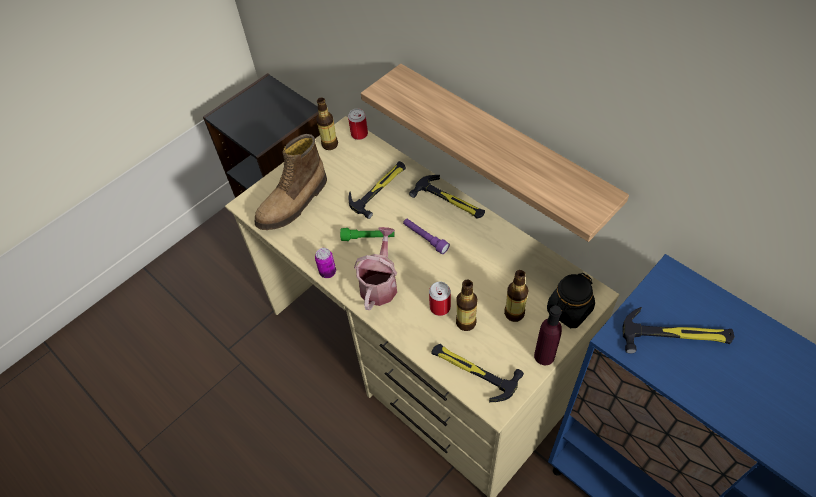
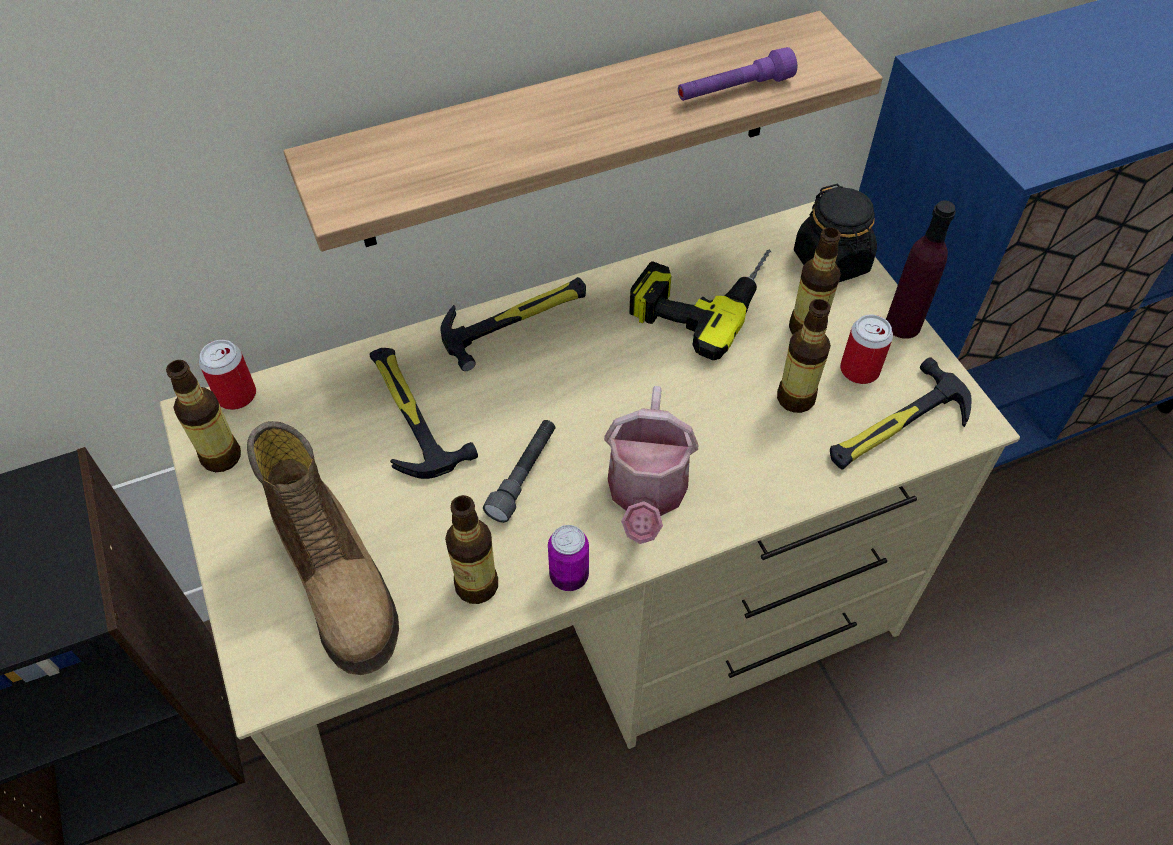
camera: 70 degrees left, 0 degrees up
(310, 244) = (477, 585): none -> bottle
(368, 238) = (523, 475): green flashlight -> grey flashlight
(380, 283) = (646, 495): watering can -> watering can turned 120 degrees counterclockwise
(425, 238) = (581, 387): purple flashlight -> purple flashlight (734, 90)
(440, 307) = (746, 422): can -> can (859, 370)
(508, 262) = (701, 295): none -> power drill
(676, 334) = (1044, 103): hammer -> none

